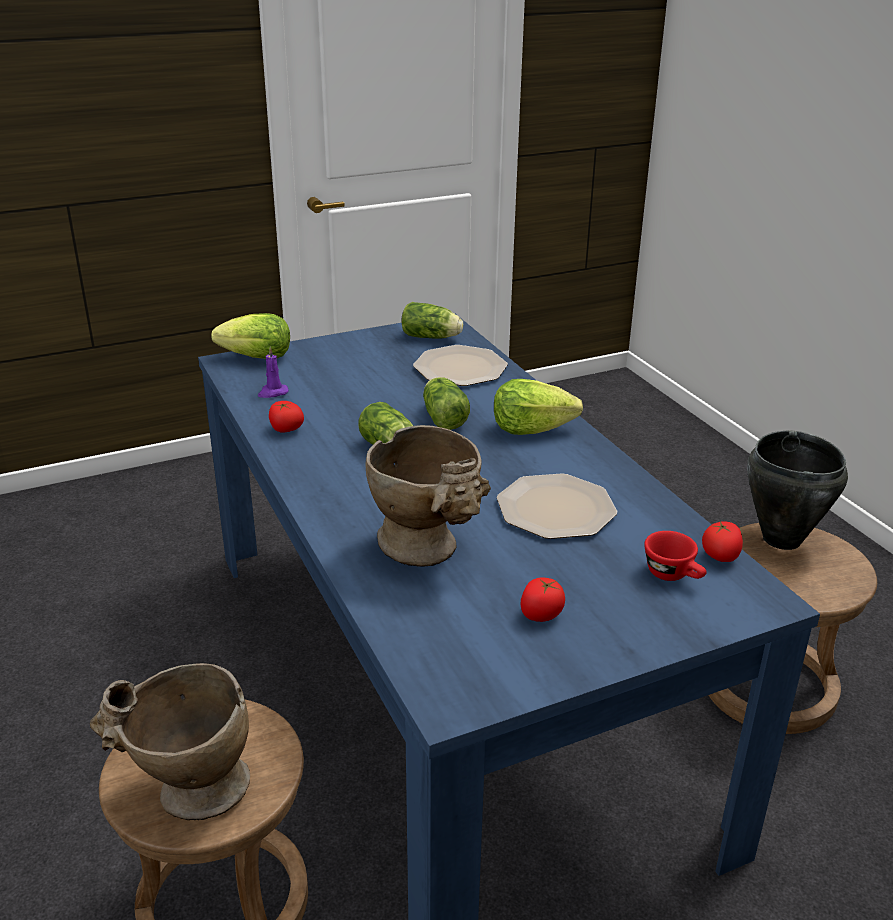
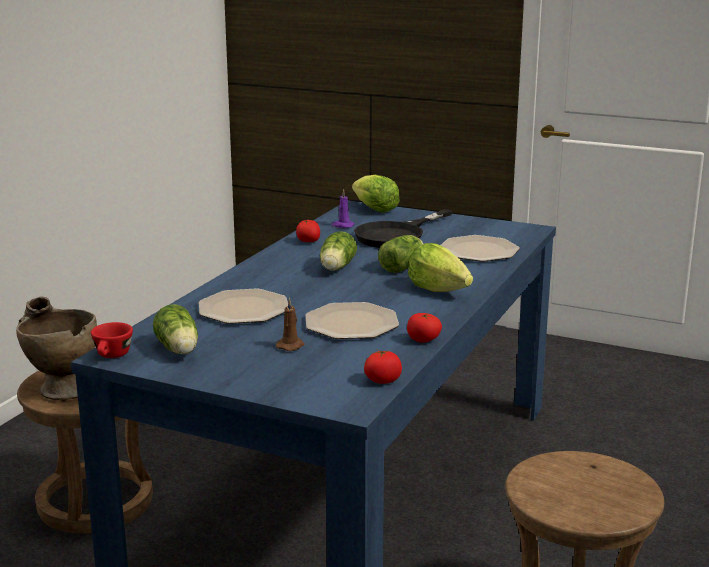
camera: 50 degrees right, 10 degrees down
(351, 381) = (397, 235): none -> black frying pan
(429, 550) = (244, 309): beige vase -> plate
(432, 337) = (504, 232): lettuce -> lettuce (178, 350)
(541, 614) = (227, 352): tomato -> tomato (423, 340)
(572, 567) = (291, 346): none -> brown candle
(674, 575) = (333, 373): red cup -> red cup (112, 356)
(781, 539) = (606, 472): black cooking pot -> none

